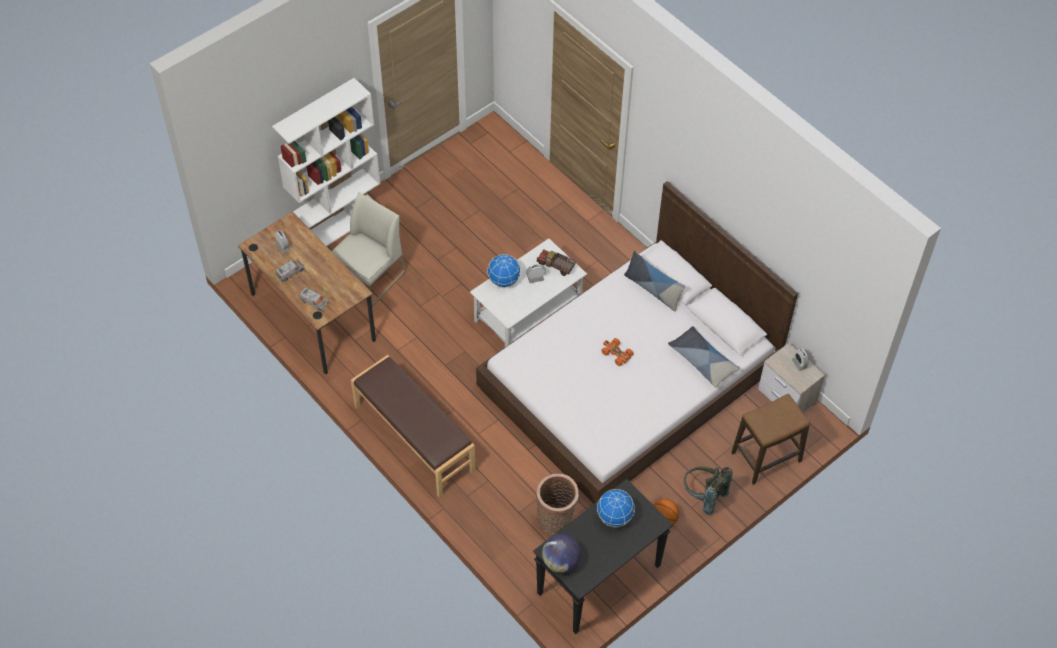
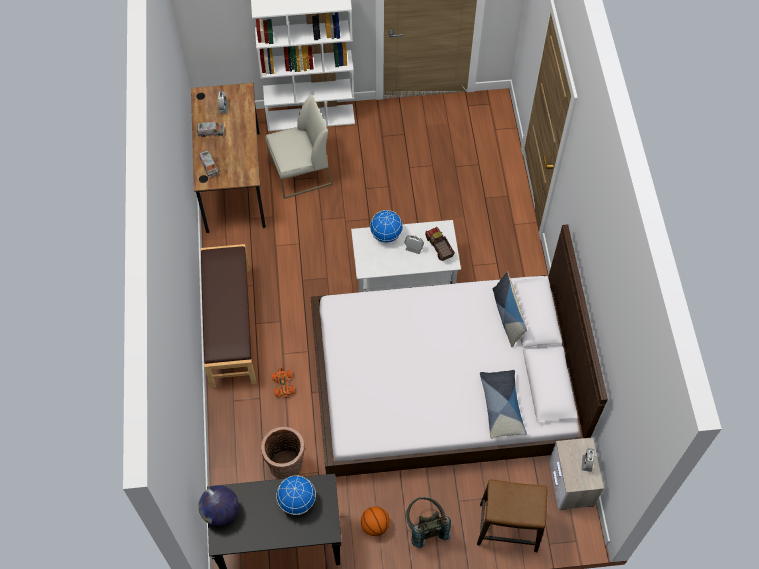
camera: 35 degrees right, 5 degrees up
(616, 354) = (430, 355): orange toy car -> orange toy car (283, 384)

